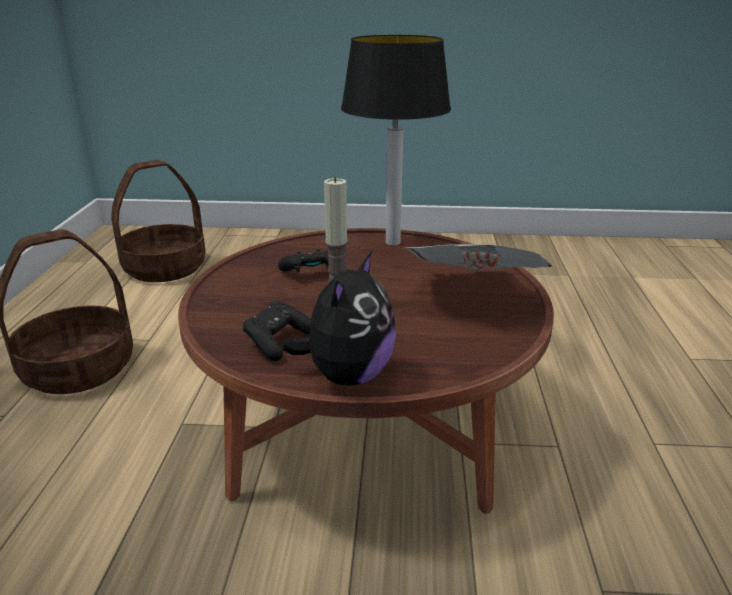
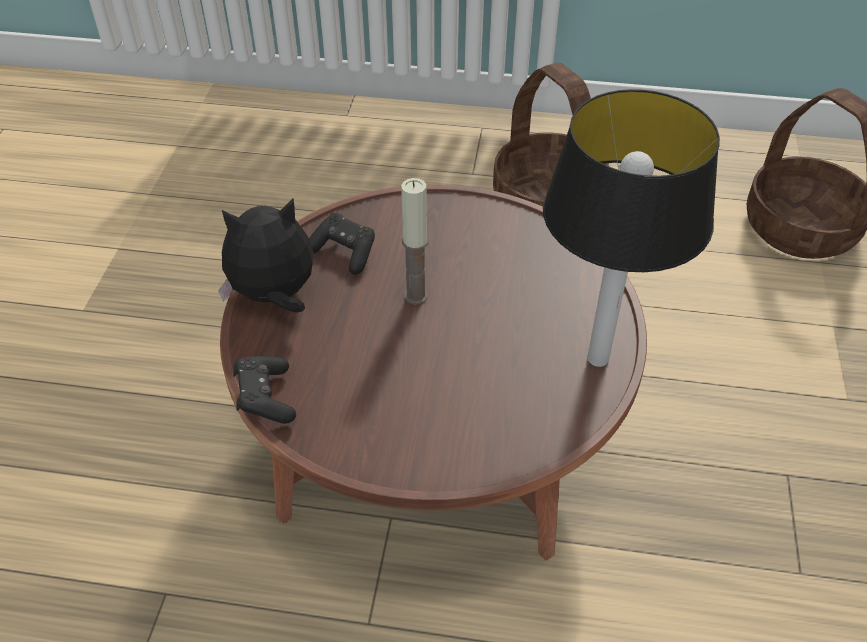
camera: 95 degrees right, 20 degrees up
(310, 273) = (497, 275): black game controller -> black game controller (265, 398)
(347, 376) = (274, 296): plush toy -> plush toy turned 135 degrees clockwise
(475, 294) = (416, 417): newspaper -> none

